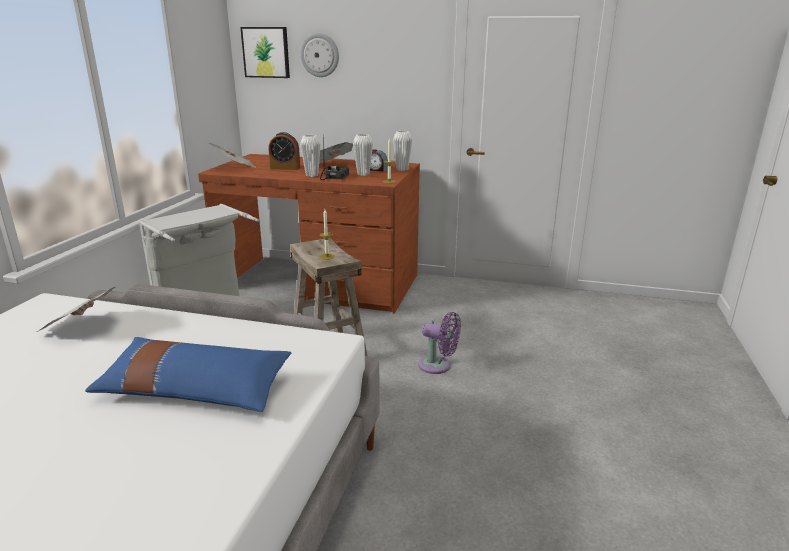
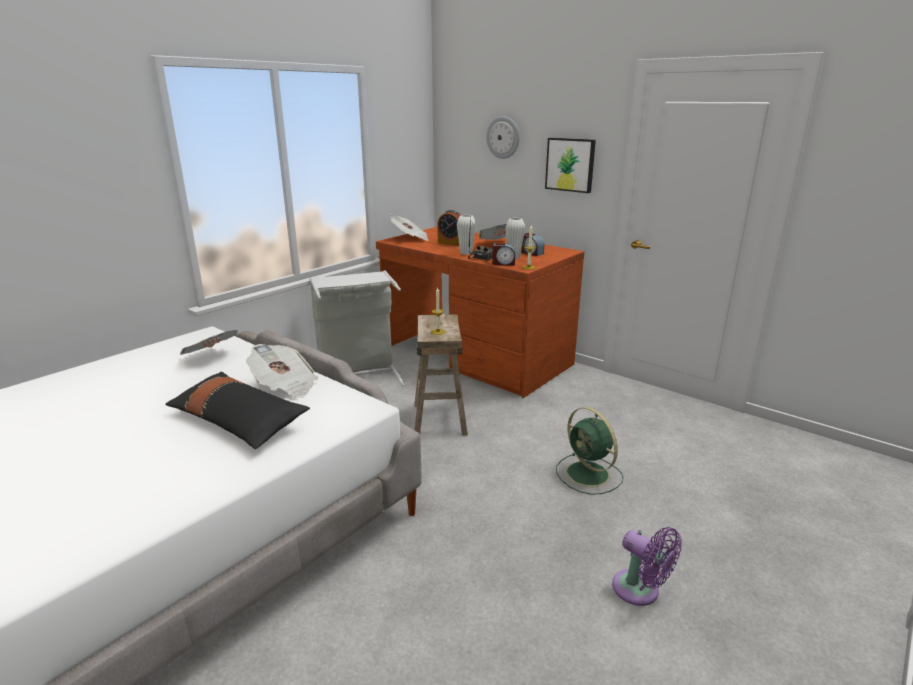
camera: 25 degrees right, 0 degrees up
(195, 389) = (238, 421): blue pillow -> black pillow
(214, 340) = (285, 386): none -> newspaper
(266, 52) = (459, 133): picture -> picture (570, 164)
(361, 181) = (503, 263): none -> alarm clock
(402, 169) = (557, 256): white vase -> none
(438, 366) = (527, 457): purple fan -> purple fan (640, 591)
(501, 367) = (589, 475): none -> green fan

